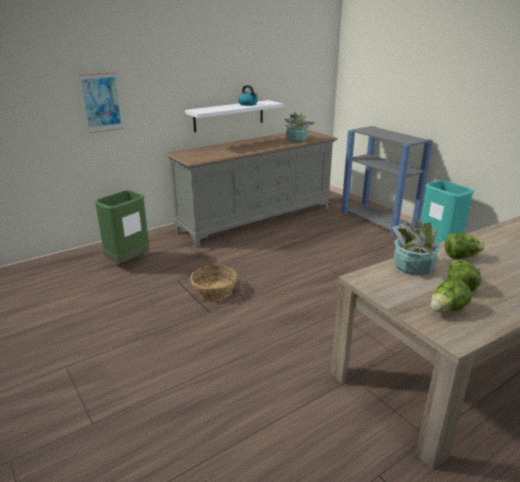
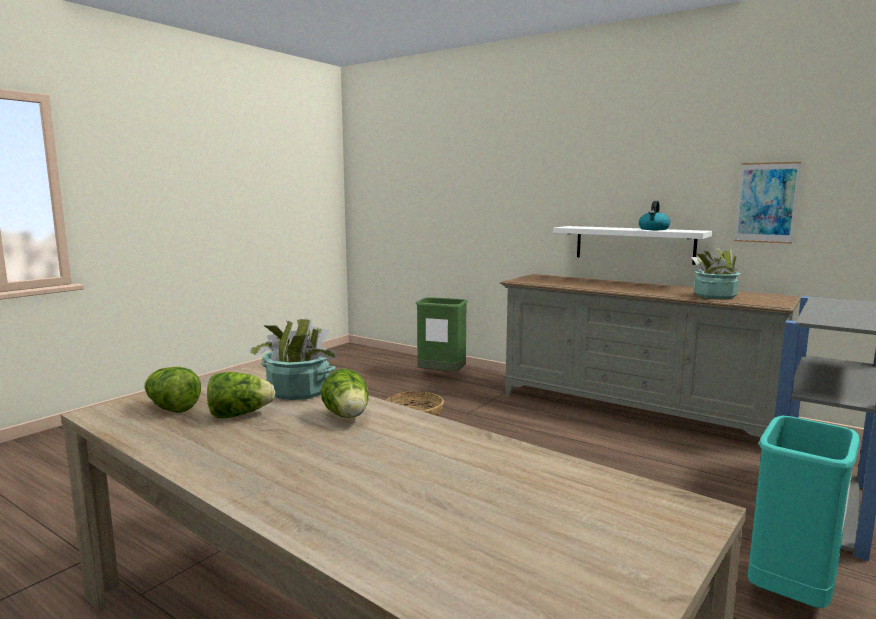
camera: 70 degrees right, 15 degrees down
(101, 102) = (477, 205): picture -> picture (766, 202)

